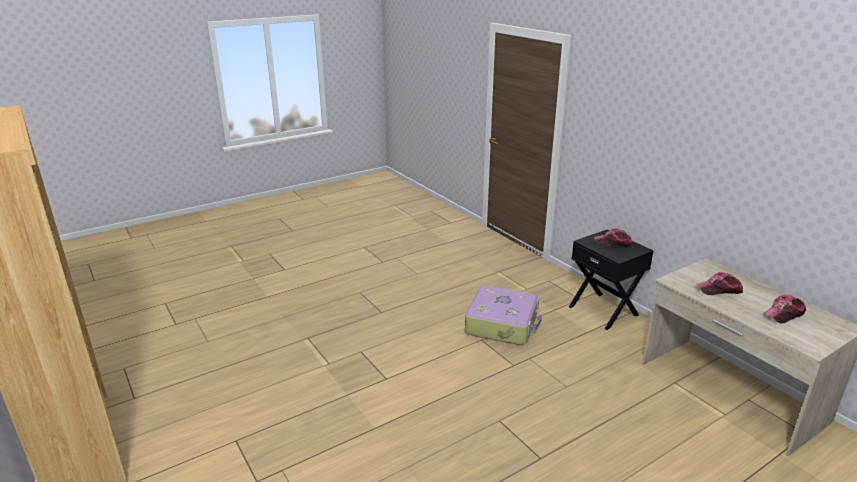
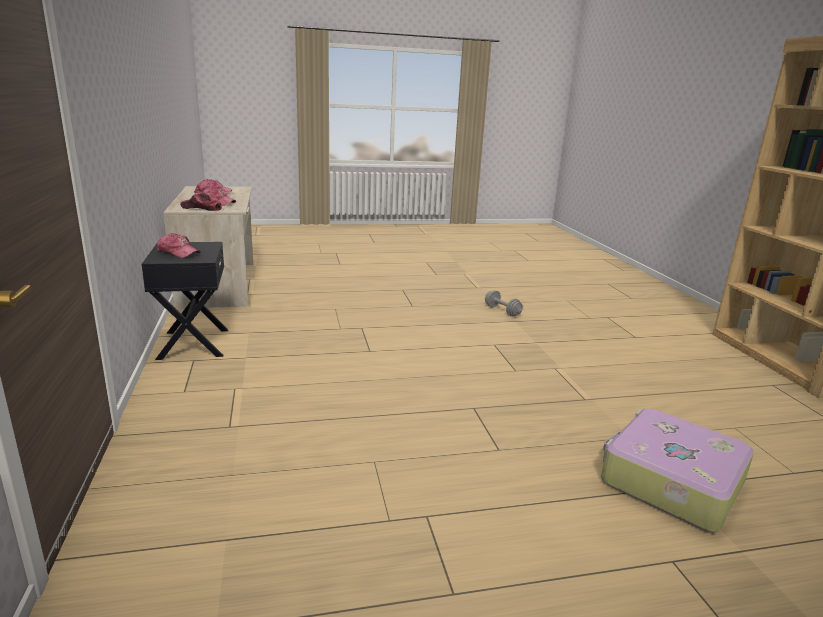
camera: 160 degrees left, 5 degrees down
(394, 446) = (502, 311): none -> grey dumbbell
(502, 324) = (327, 358): suitcase -> suitcase (669, 481)
(700, 274) = (201, 208): none -> cap

